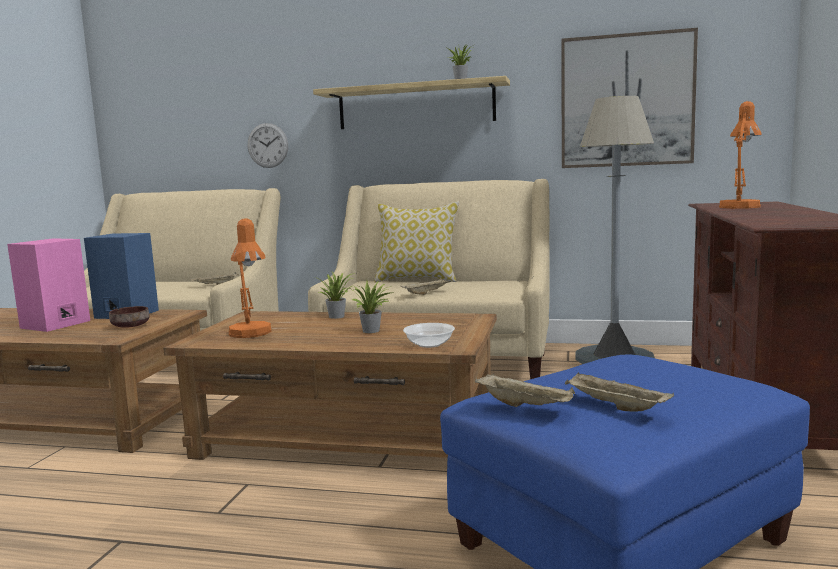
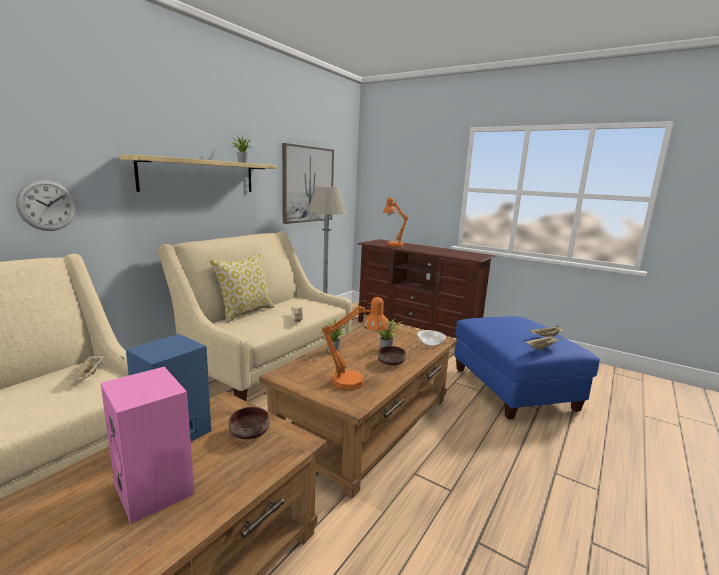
camera: 70 degrees left, 5 degrees up
(326, 338) = (390, 362): none -> brown bowl

